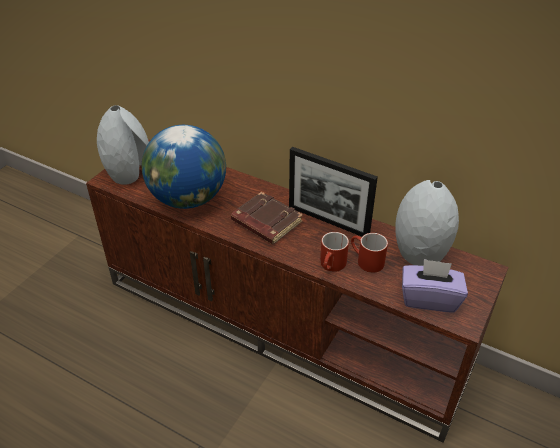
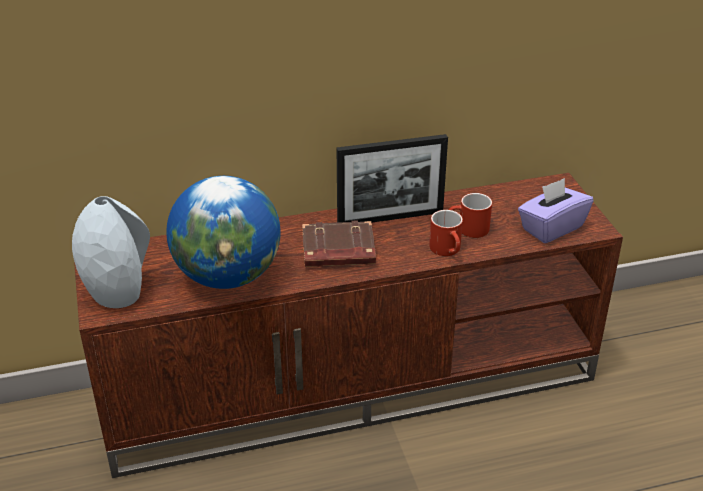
camera: 45 degrees left, 5 degrees down
(420, 254) = (499, 200): grey vase -> none

